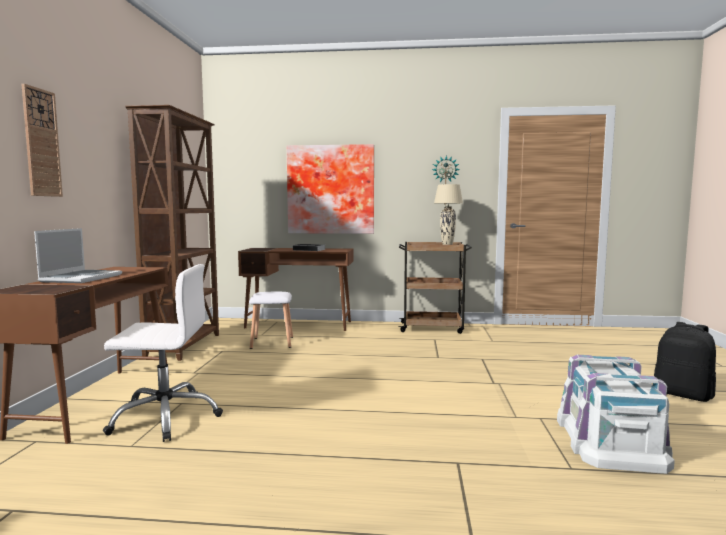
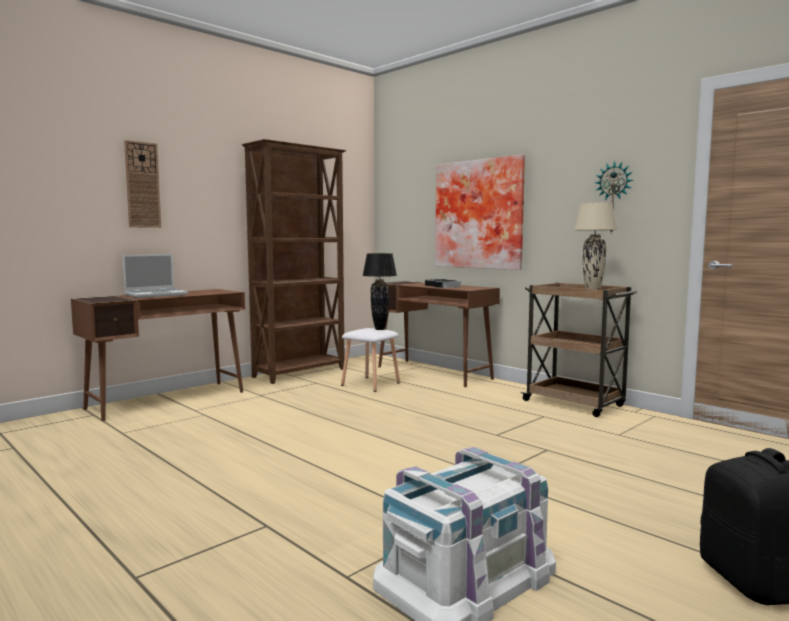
camera: 40 degrees right, 0 degrees up
(166, 417) = (175, 421): white office chair -> none
(277, 291) = (380, 329): none -> black table lamp

